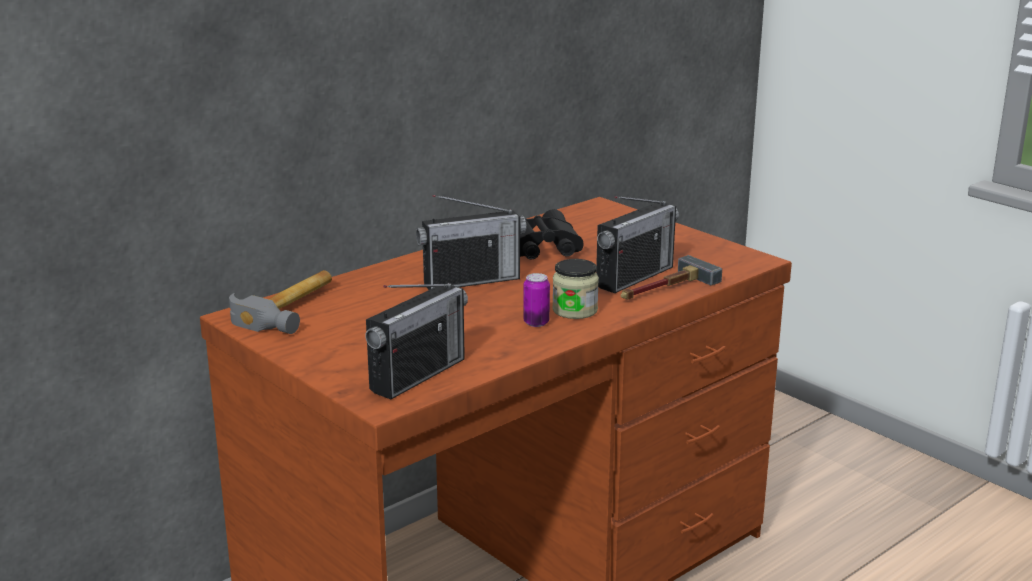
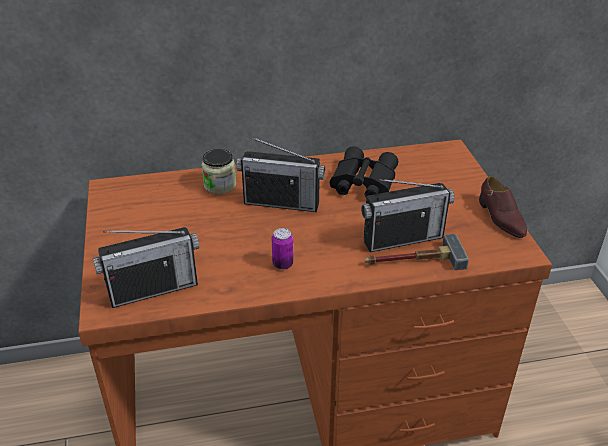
camera: 30 degrees right, 15 degrees up
(293, 308) = (145, 192): hammer -> none
(575, 310) = (323, 260): jar -> jar (220, 185)
(709, 242) = (500, 218): none -> brown shoe

